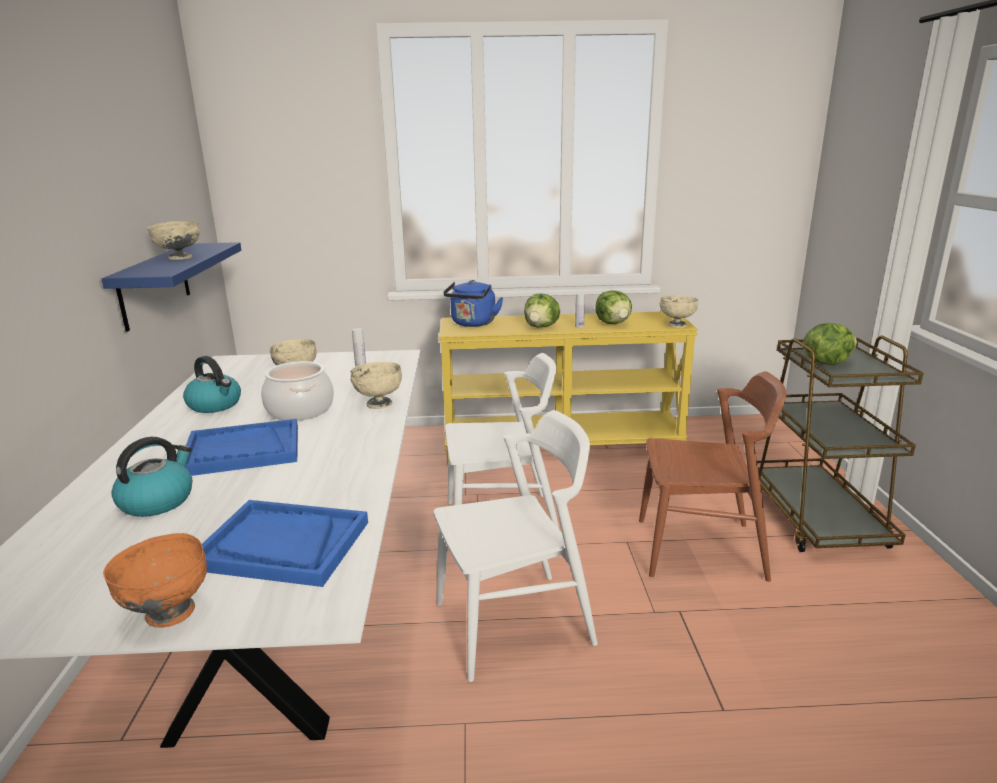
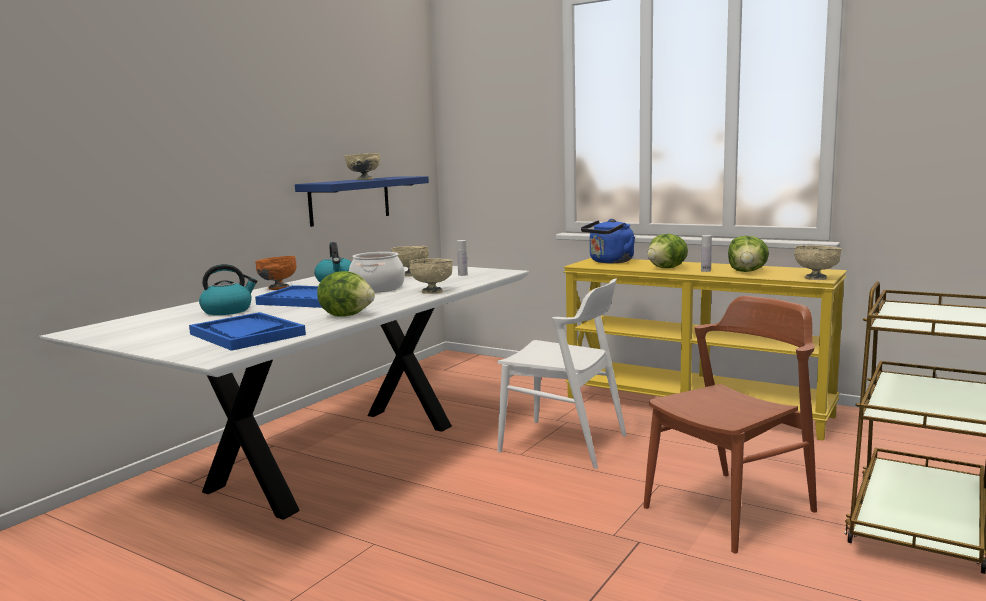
camera: 35 degrees right, 10 degrees down
(168, 614) = (153, 345): orange bowl -> orange bowl (278, 288)
(514, 623) = (484, 504): white chair -> none
(700, 549) = (730, 509): brown chair -> brown chair turned 75 degrees counterclockwise
(826, 362) = (916, 314): lettuce -> lettuce (347, 315)

